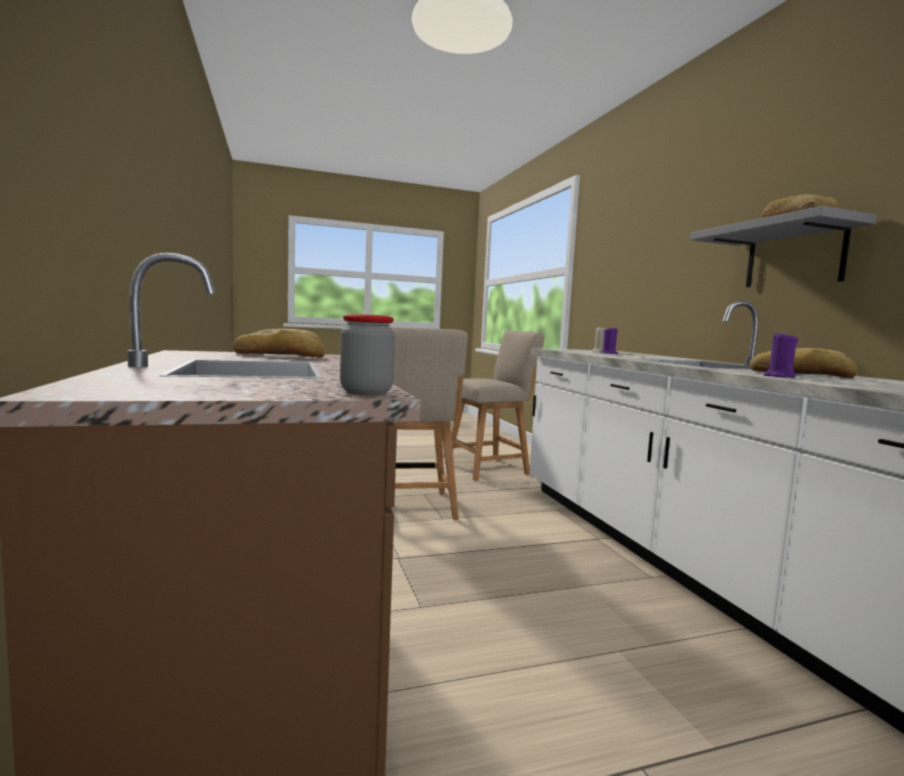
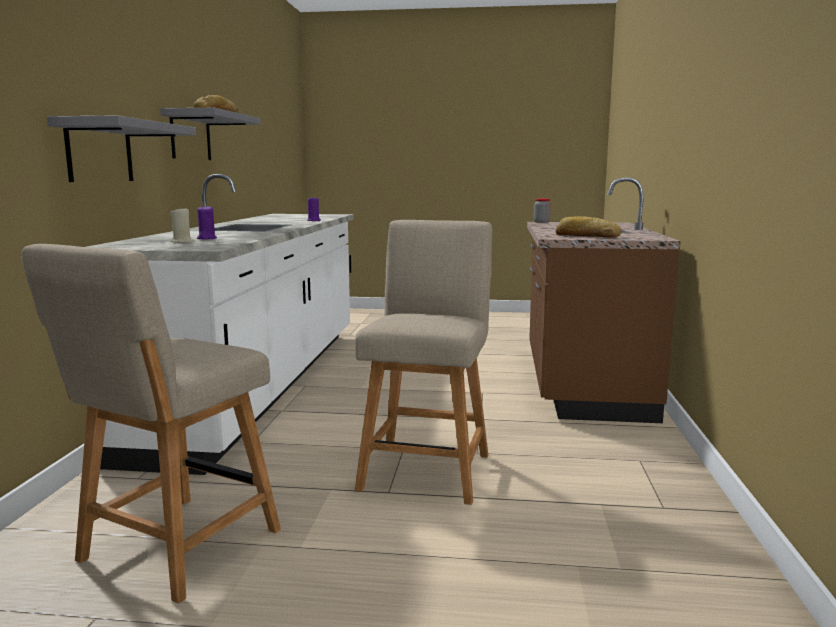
camera: 155 degrees left, 5 degrees up
(490, 468) = (174, 549): beige chair -> beige chair turned 60 degrees counterclockwise
(656, 291) = (100, 152): none -> grey shelf
(800, 374) = (278, 221): bread -> none

